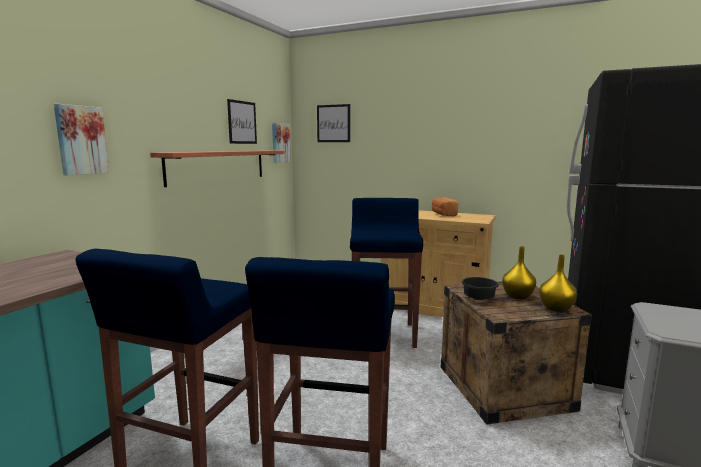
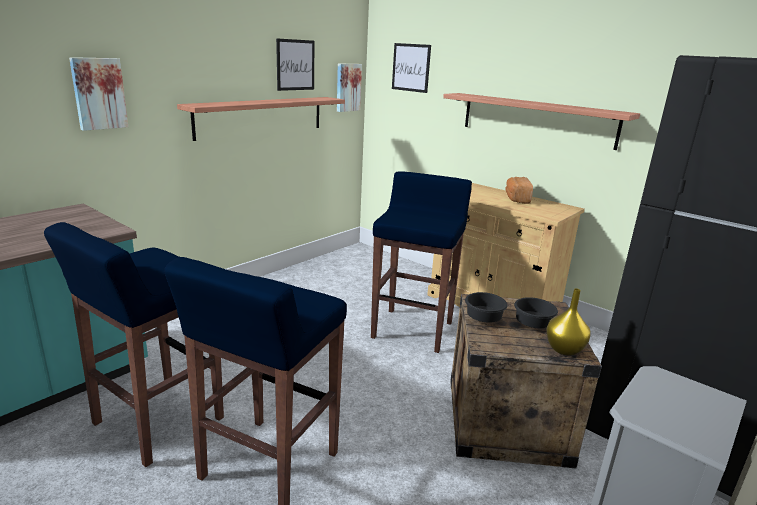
camera: 15 degrees right, 10 degrees up
(447, 152) = (537, 119): none -> shelf
(518, 296) = (534, 325): yellow vase -> black bowl

